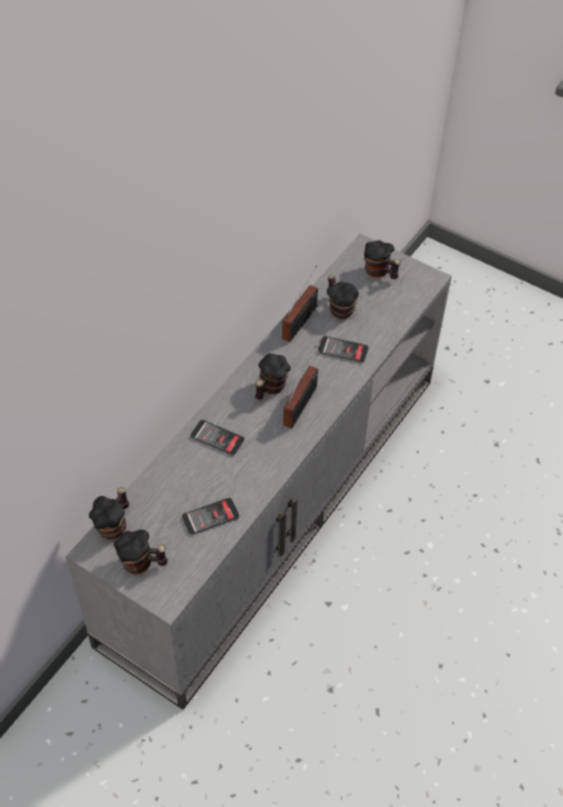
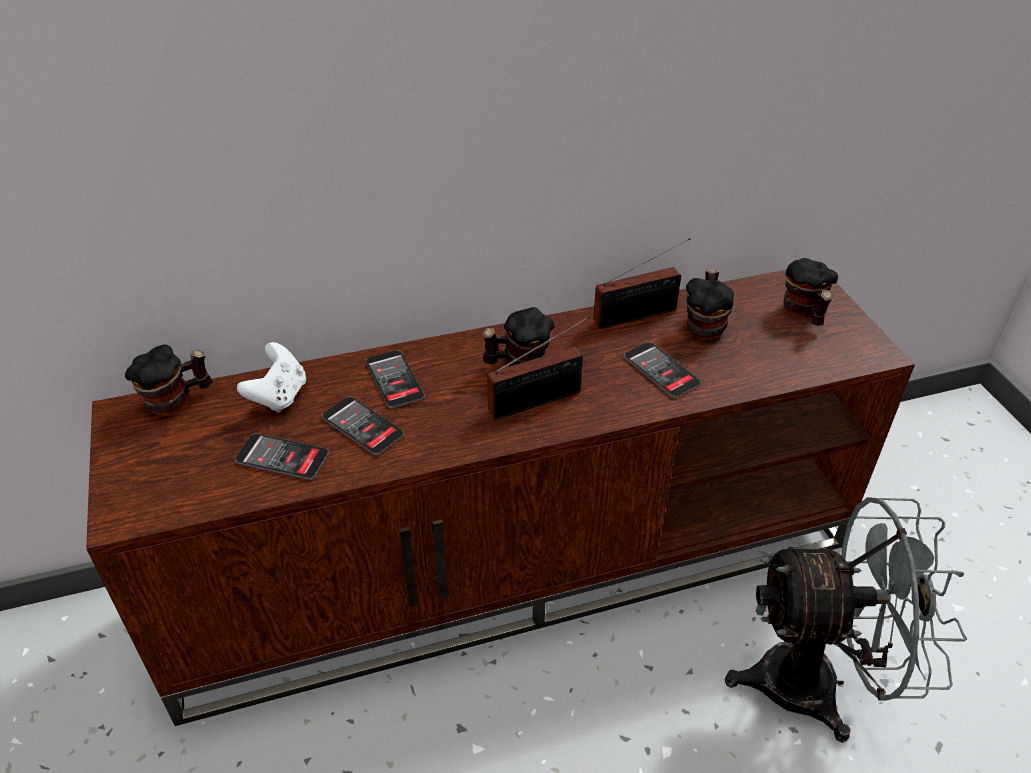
camera: 40 degrees right, 10 degrees down
(142, 563) = (149, 459): mug -> none
(167, 486) = (279, 396): none -> white game controller
(231, 474) = (362, 426): none -> phone
(275, 500) = (515, 561): grey tv stand -> brown tv stand
(469, 465) = (818, 683): none -> grey fan

